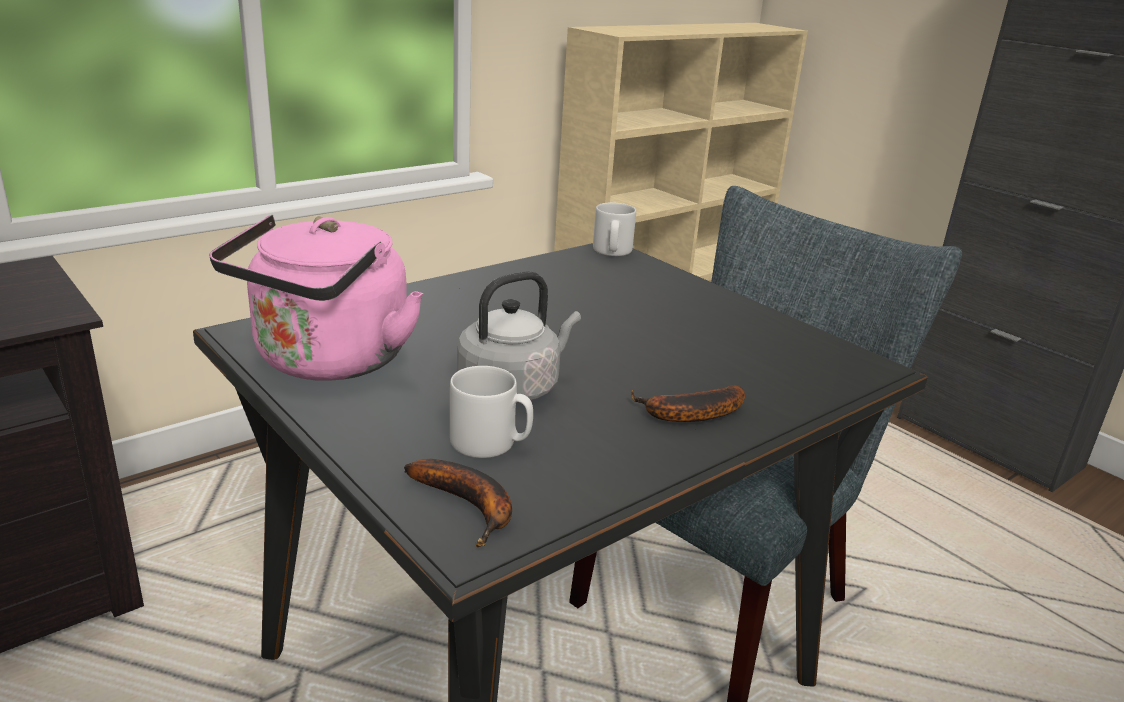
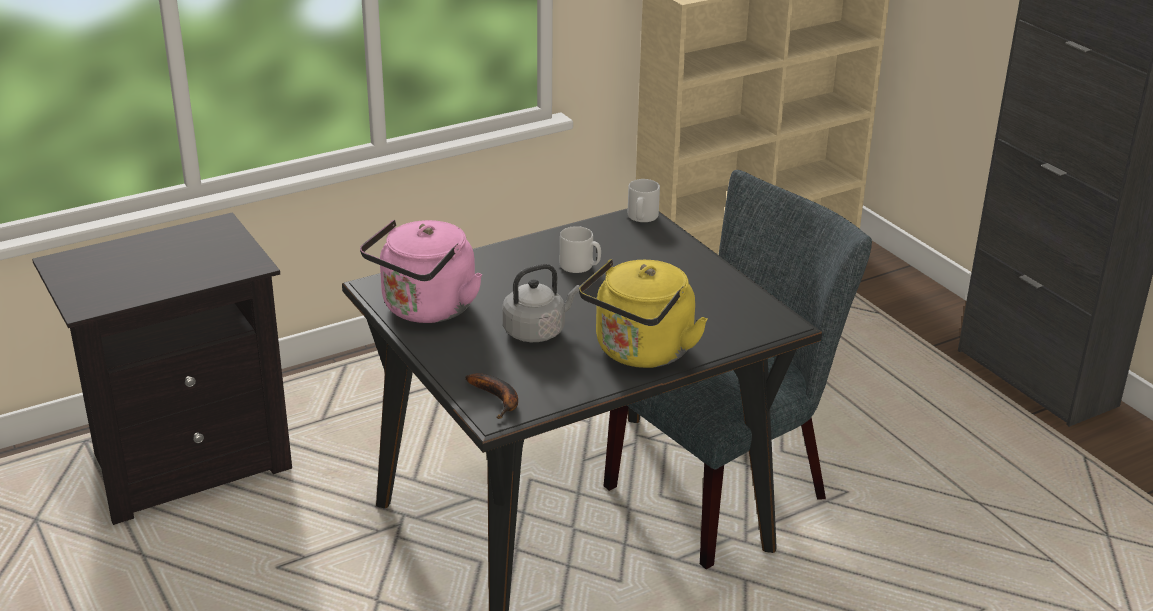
camera: 10 degrees right, 5 degrees up
(490, 443) = (516, 366): grey mug -> grey mug (580, 266)
(688, 414) = (640, 353): banana -> yellow kettle

